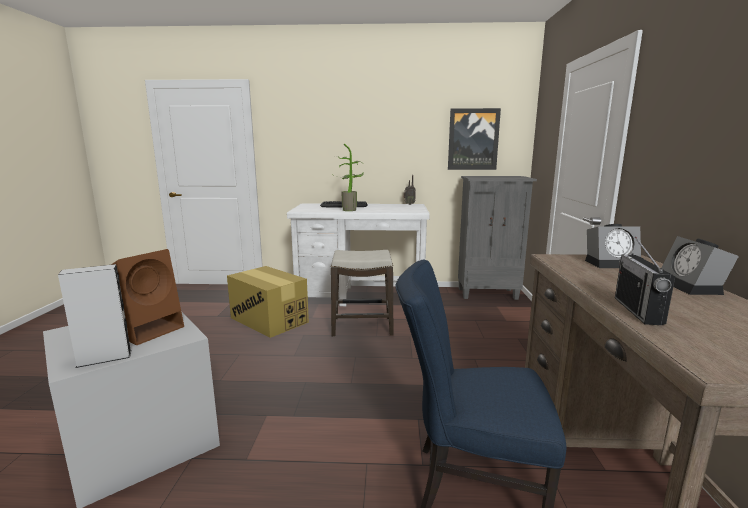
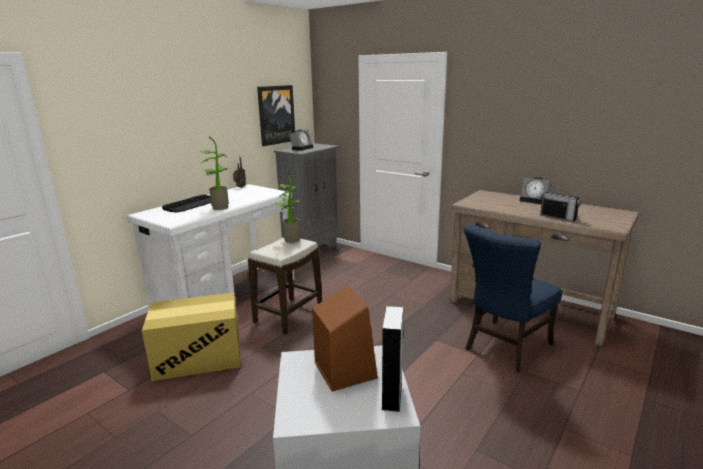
camera: 55 degrees left, 5 degrees up
(379, 252) = (290, 239): none -> potted plant
(612, 263) = (489, 198): alarm clock -> alarm clock (302, 148)

